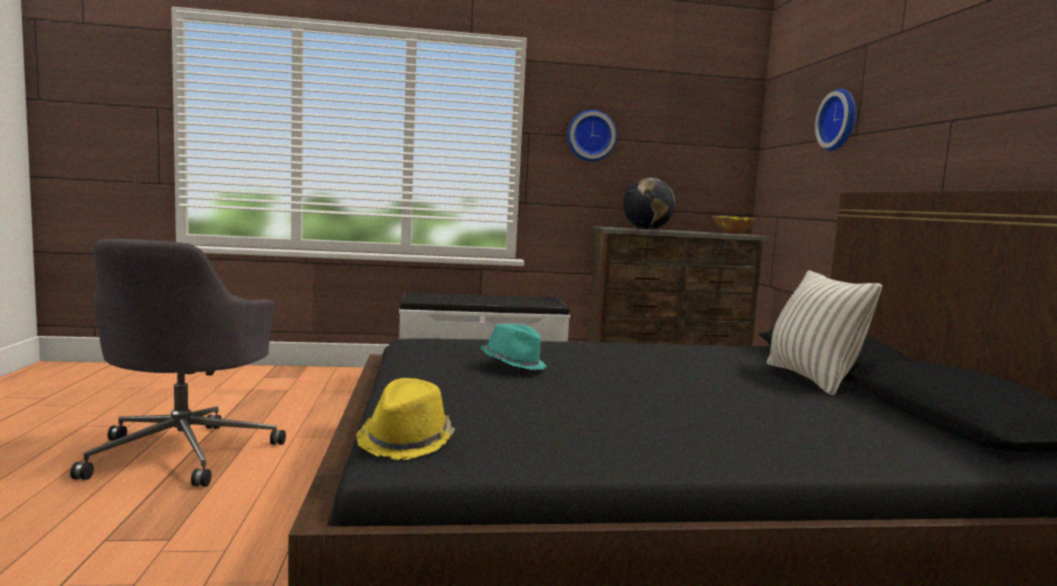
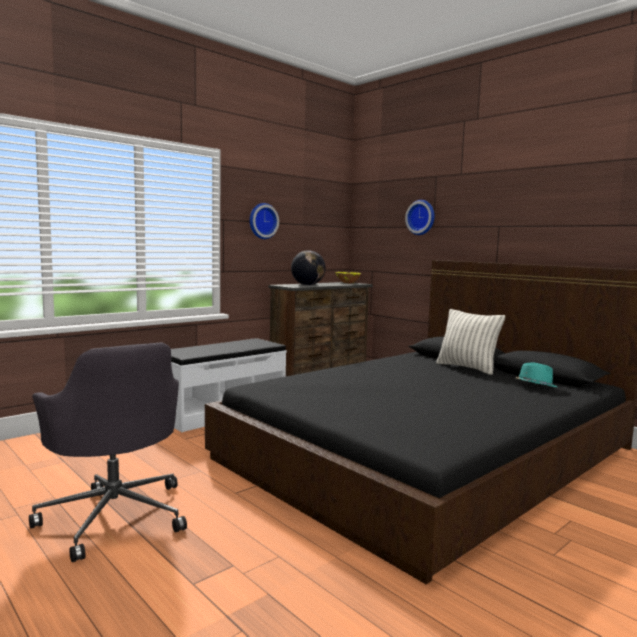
camera: 35 degrees left, 0 degrees up
(407, 441) = (416, 444): yellow hat -> none
(513, 364) = (349, 390): turquoise hat -> turquoise hat (535, 386)

